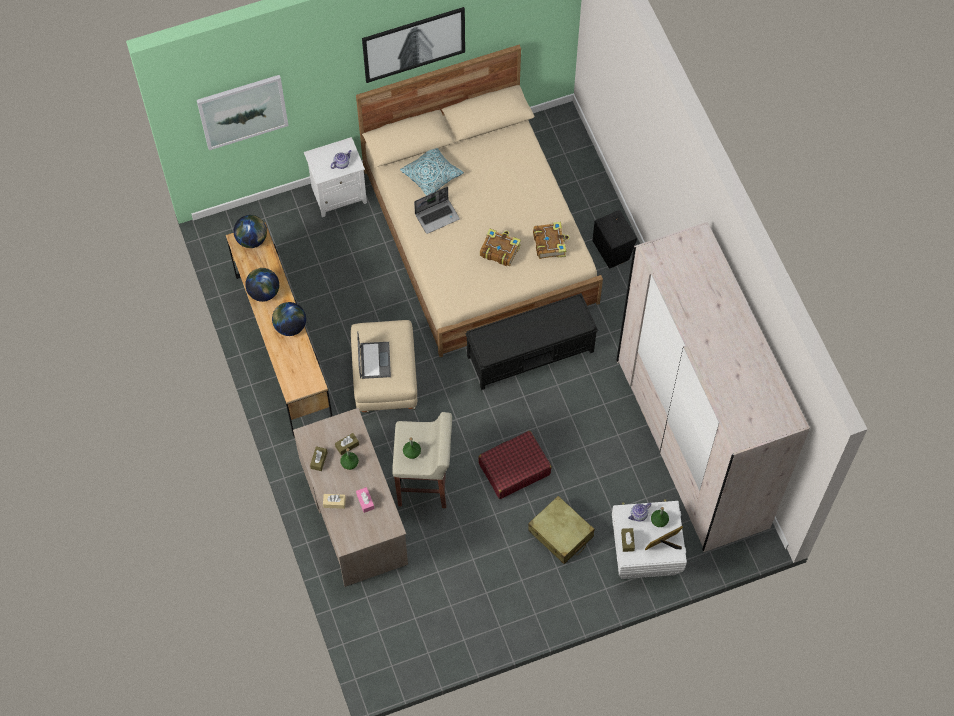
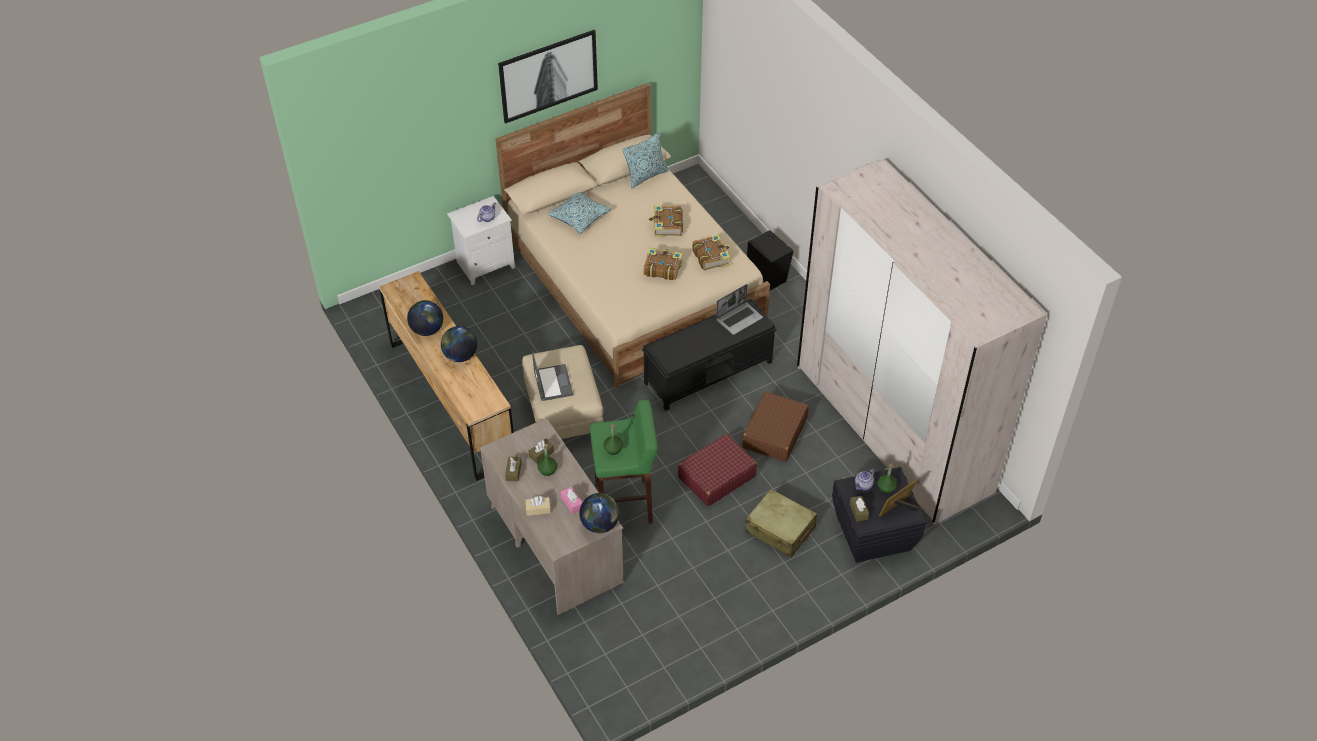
camera: 10 degrees left, 15 degrees down
(242, 111) = (384, 155): picture -> none
(252, 239) = (407, 287): globe -> globe (600, 524)
(424, 484) = (625, 504): beige stool -> green stool
(437, 216) = (593, 248): laptop -> laptop (739, 318)
(506, 134) = (646, 176): none -> pillow
(514, 199) = (667, 226): none -> book
(578, 431) = (774, 433): none -> brown suitcase
(644, 551) = (872, 533): white storage box -> black storage box

